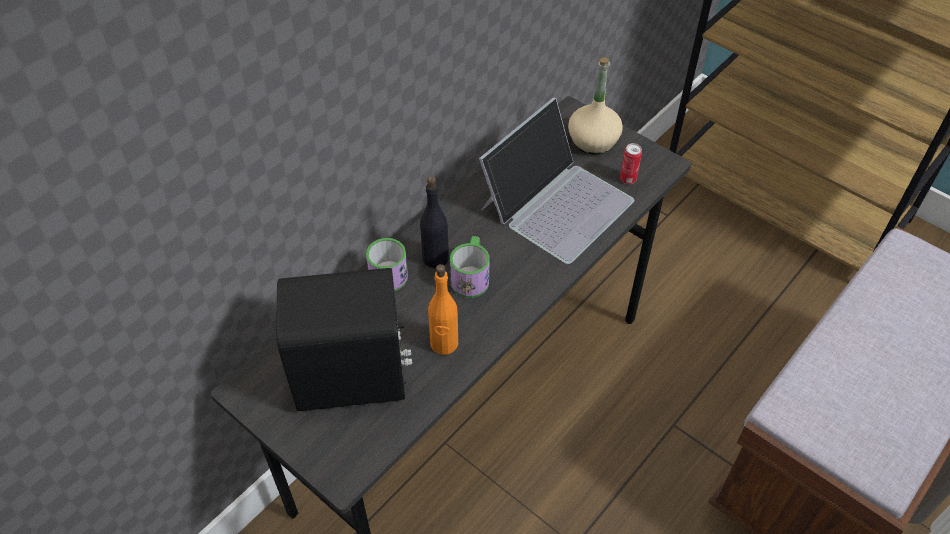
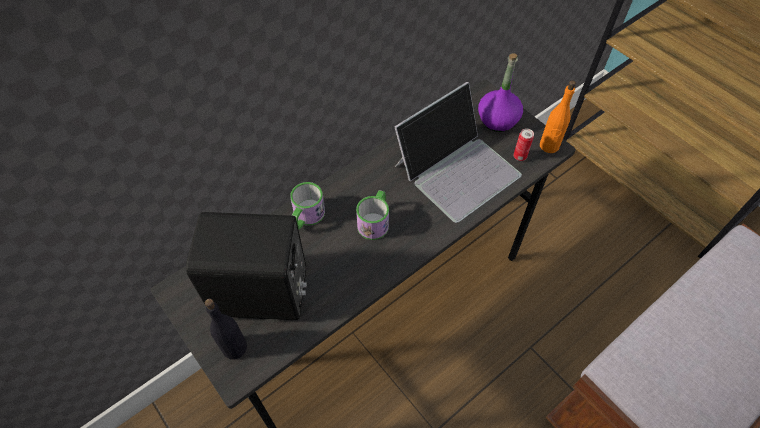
camera: 10 degrees right, 5 degrees up
(435, 258) = (349, 202): black bottle -> black bottle (234, 347)
(444, 343) = (341, 276): orange bottle -> orange bottle (549, 146)
(593, 141) = (497, 120): beige bottle -> purple bottle

